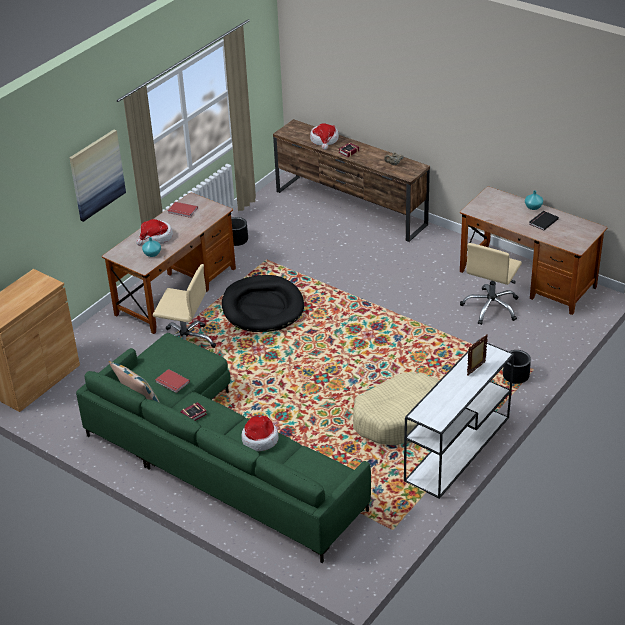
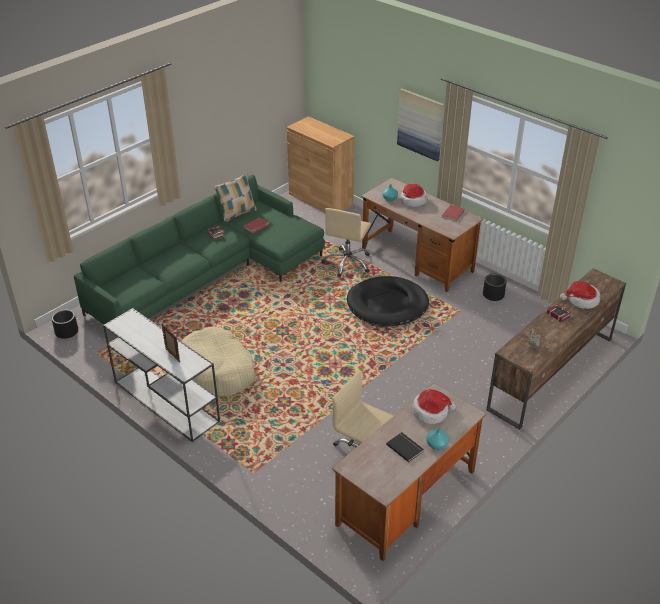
camera: 95 degrees right, 0 degrees up
(259, 439) = (176, 261): hat -> hat (431, 412)
(515, 376) = (248, 458): black planter -> black planter (67, 332)

